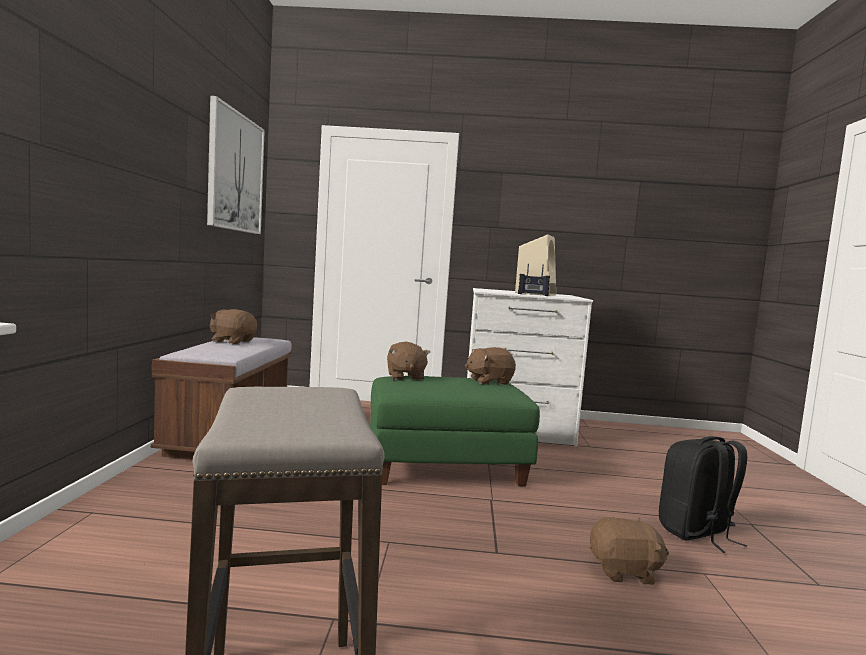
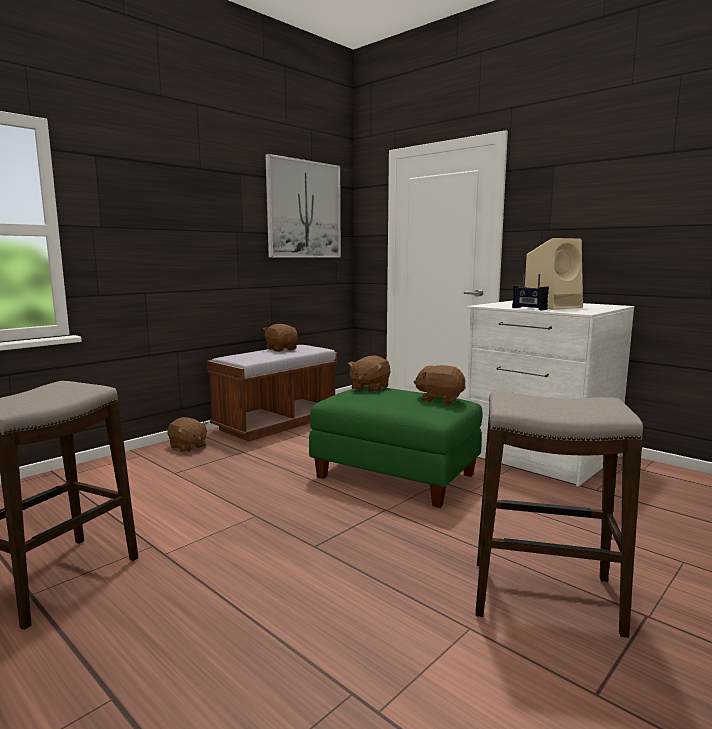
camera: 40 degrees right, 5 degrees up
(624, 571) = (391, 596): brown plush toy -> brown plush toy (188, 447)
(696, 533) = (545, 598): black backpack -> stool

